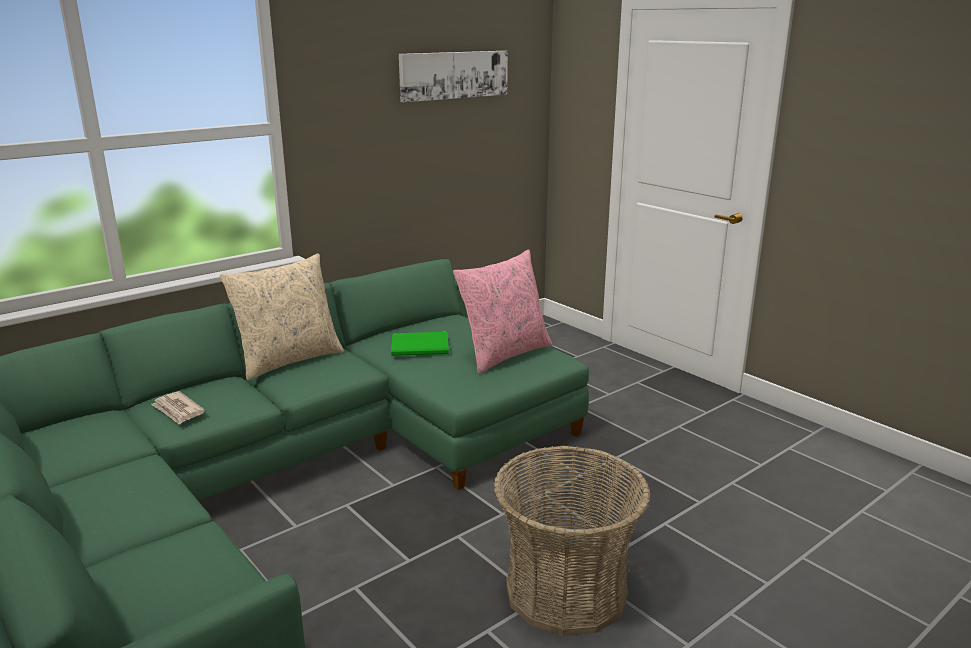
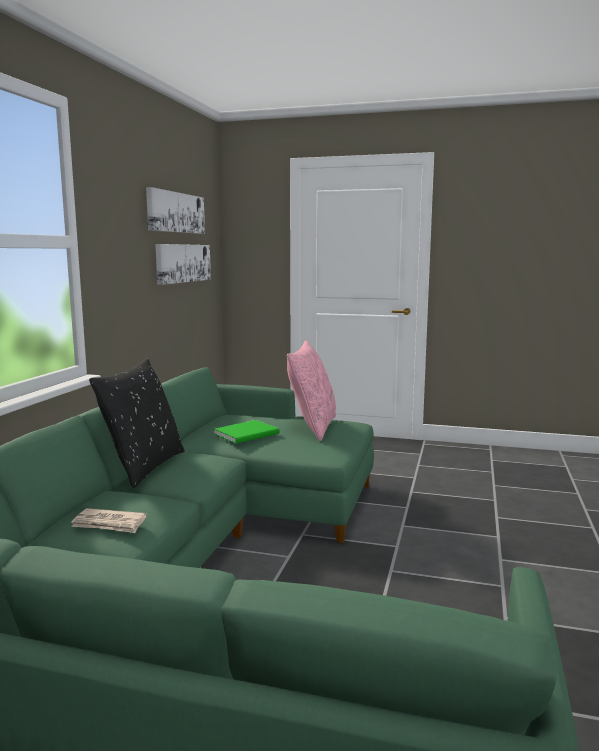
camera: 35 degrees left, 10 degrees down
(289, 360) = (143, 467): beige pillow -> black pillow
(465, 132) = (183, 263): none -> picture
(565, 591) = (509, 574): basket -> none

